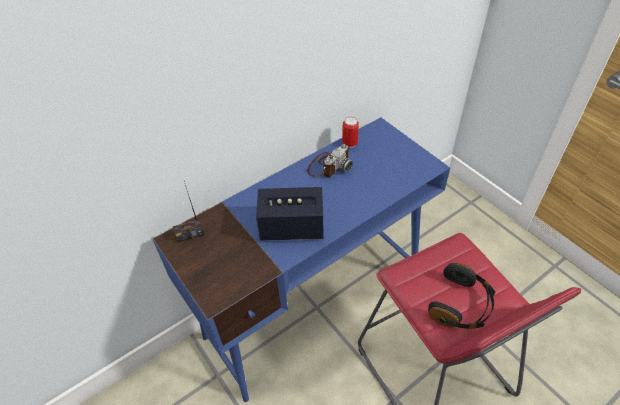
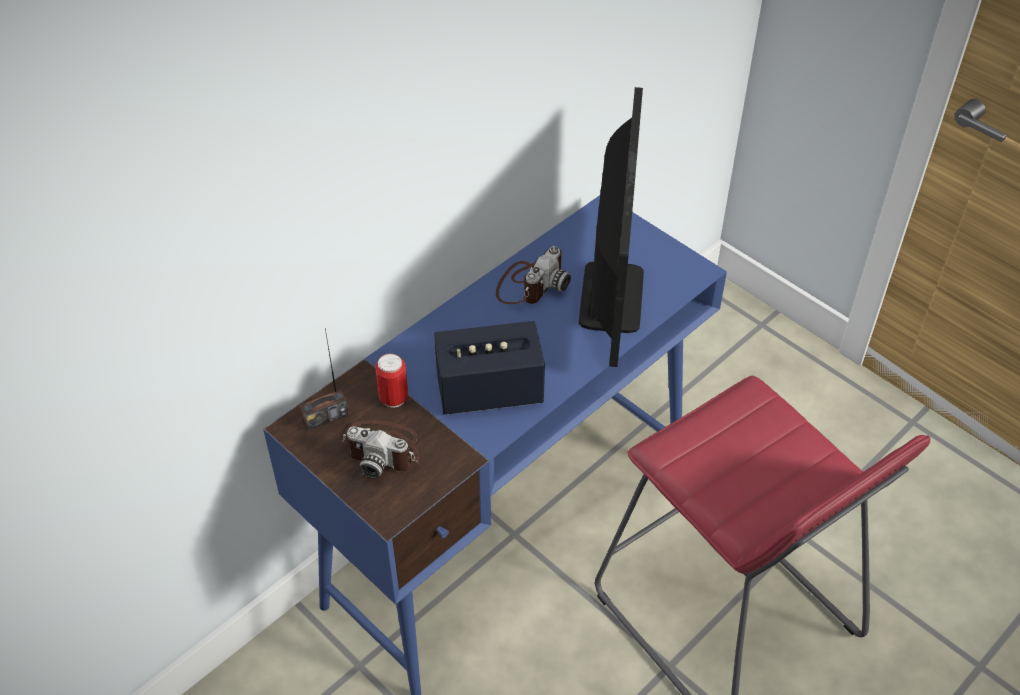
camera: 10 degrees left, 0 degrees up
(219, 258) = (383, 449): none -> camera
(349, 143) = (558, 244): can -> can (393, 398)
(376, 177) = (611, 297): none -> monitor
(461, 305) = (764, 485): black headphones -> none

